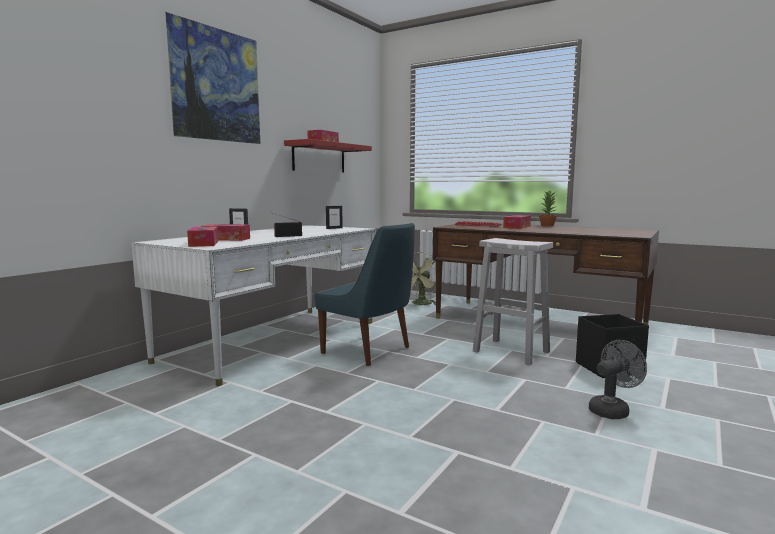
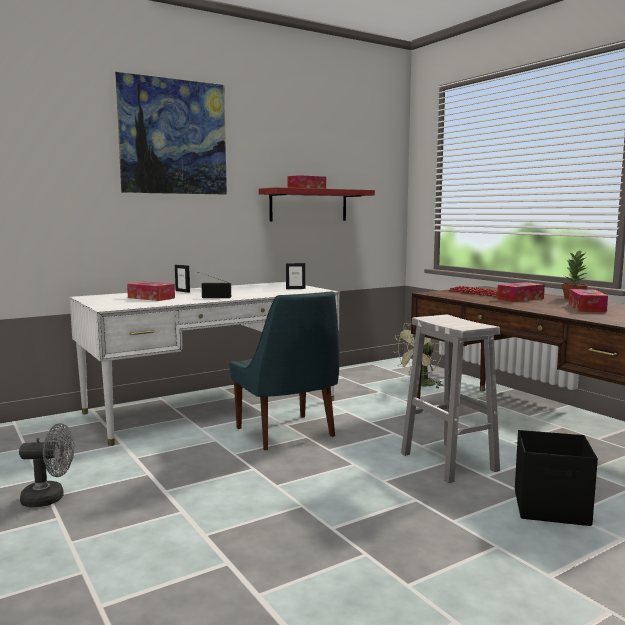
camera: 25 degrees right, 0 degrees up
(204, 243) = (116, 302): tissue box -> tissue box (586, 308)
(612, 410) = (473, 562): grey fan -> grey fan (50, 498)

